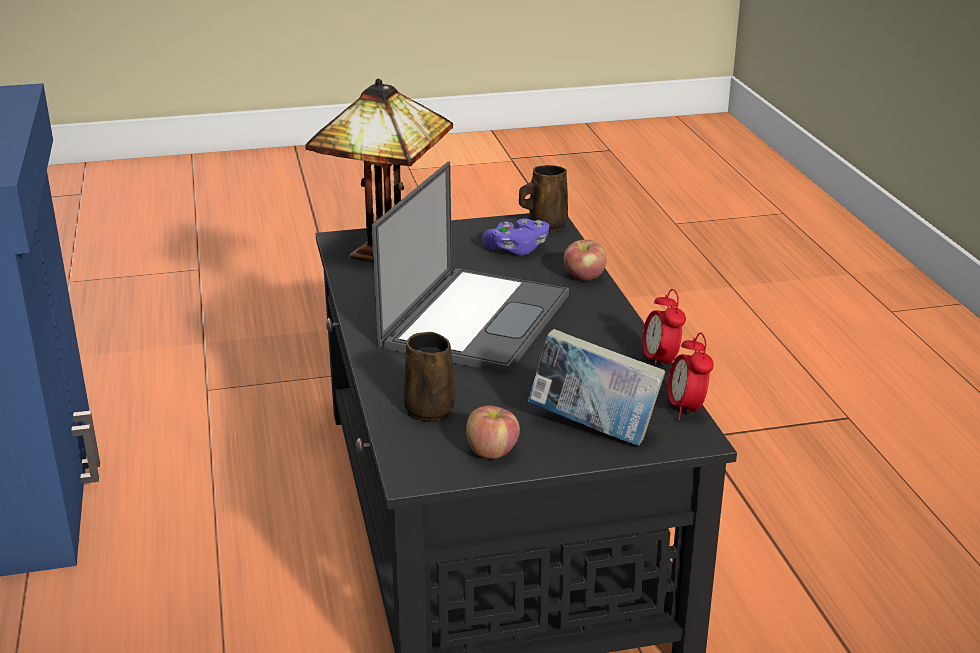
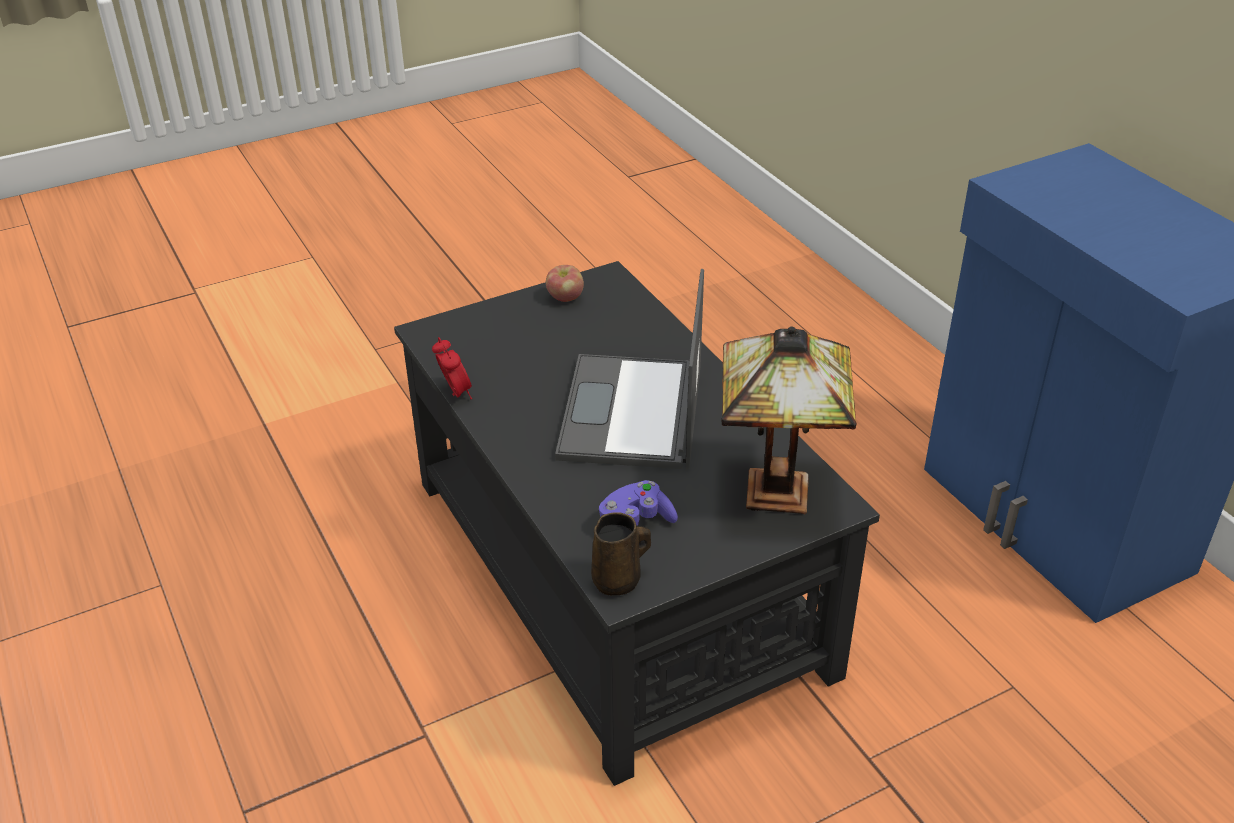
camera: 165 degrees right, 10 degrees up
(428, 409) = (626, 321): brown mug -> none
(584, 277) = (546, 491): apple -> none
(593, 429) = (499, 325): book -> none
(686, 409) = (431, 352): alarm clock -> none

